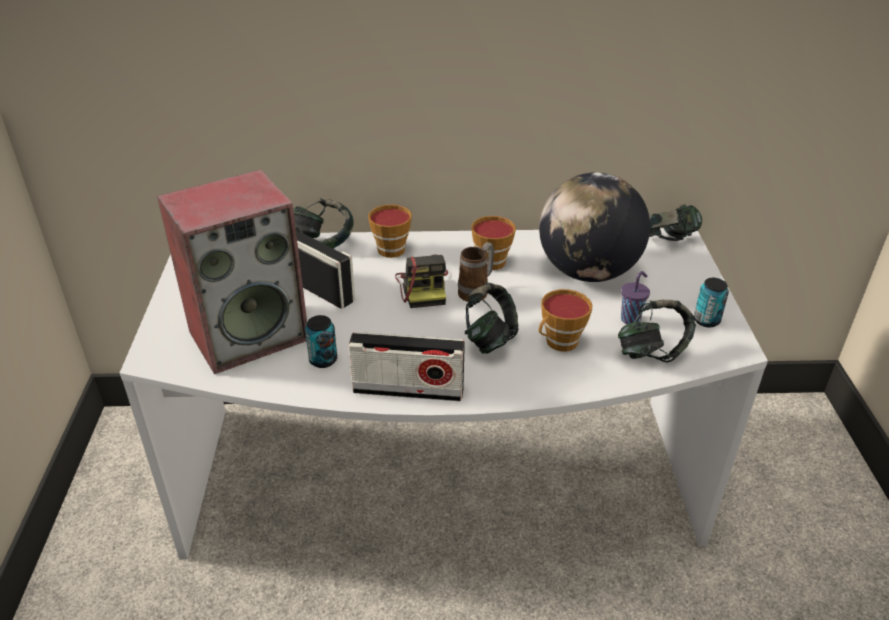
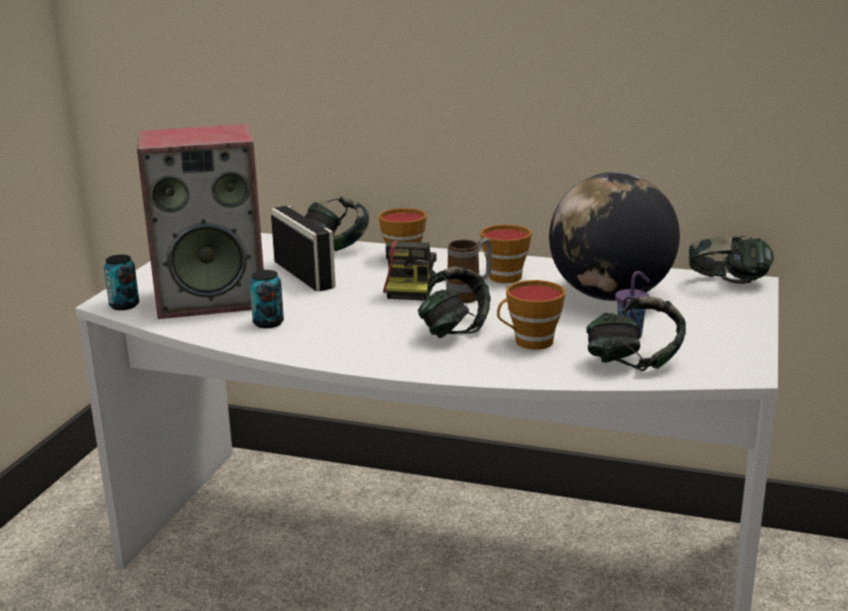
camera: 20 degrees right, 15 degrees down
(408, 390) = (335, 354): radio -> none
(706, 320) = (725, 347): can -> can (124, 305)

